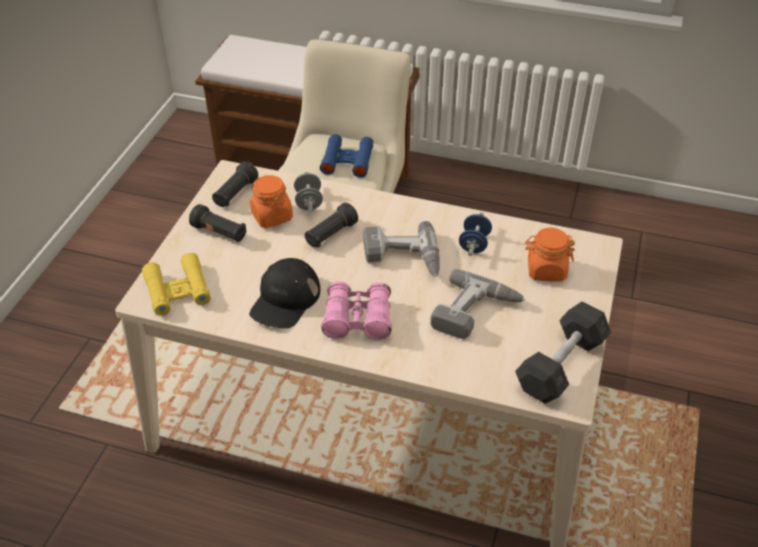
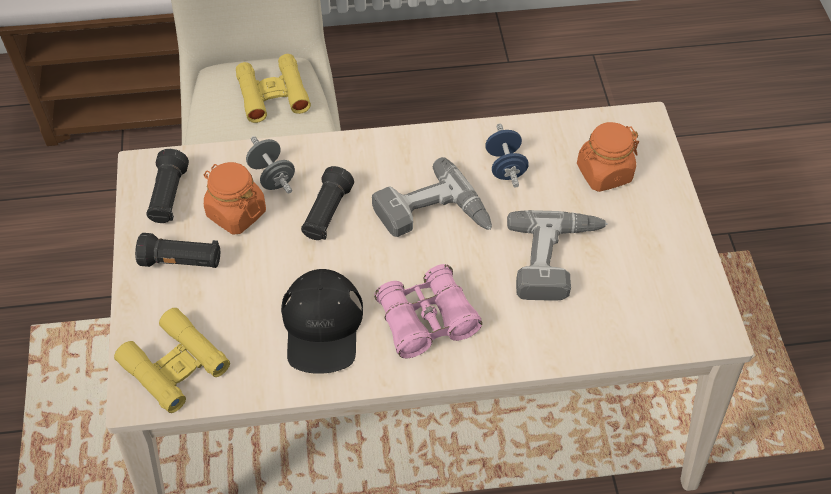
camera: 25 degrees left, 10 degrees up
(347, 161) = (273, 94): blue binoculars -> yellow binoculars
(561, 365) = (684, 291): grey dumbbell -> none

